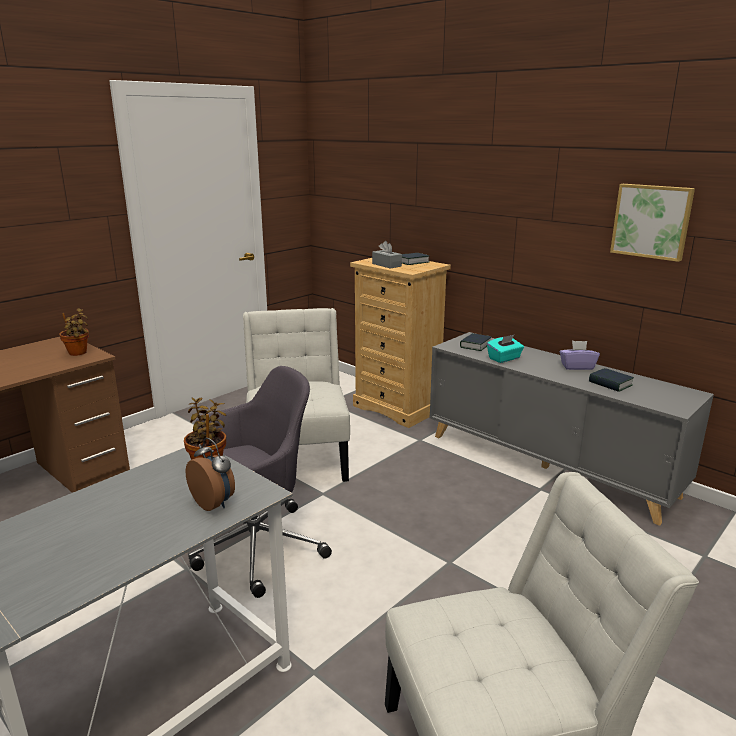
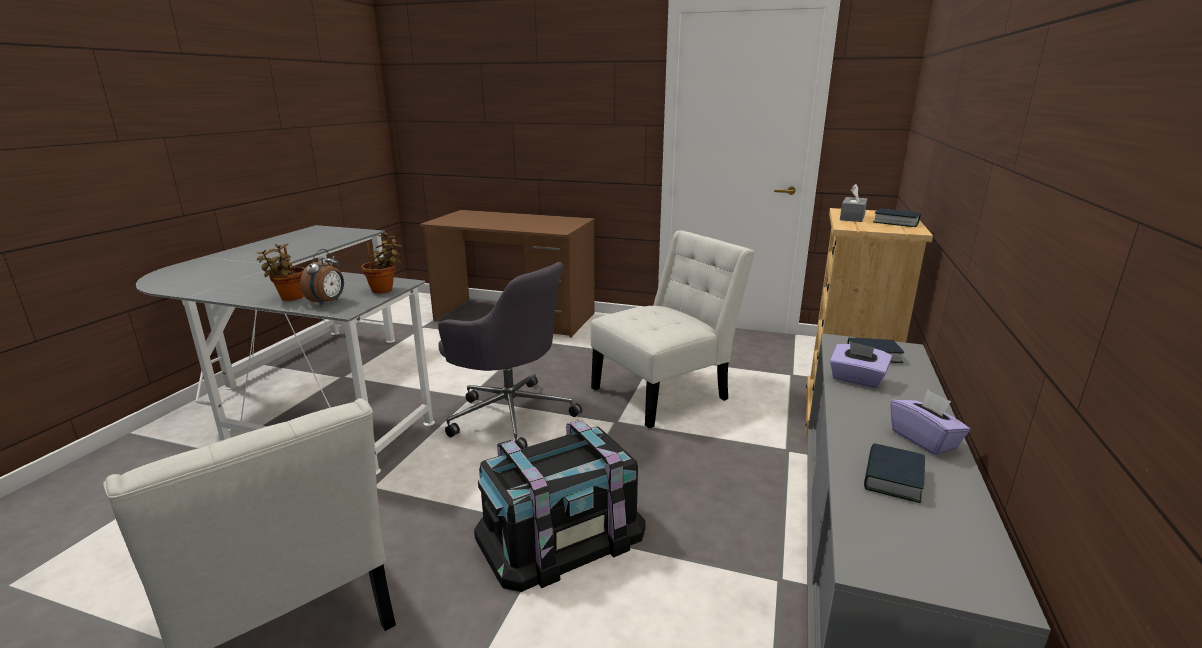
camera: 65 degrees right, 0 degrees up
(78, 353) = (560, 227): potted plant -> potted plant (290, 298)
(457, 560) = (561, 534): none -> black storage box
(504, 358) = (856, 380): turquoise tissue box -> purple tissue box
(652, 221) = (1089, 177): picture -> none

